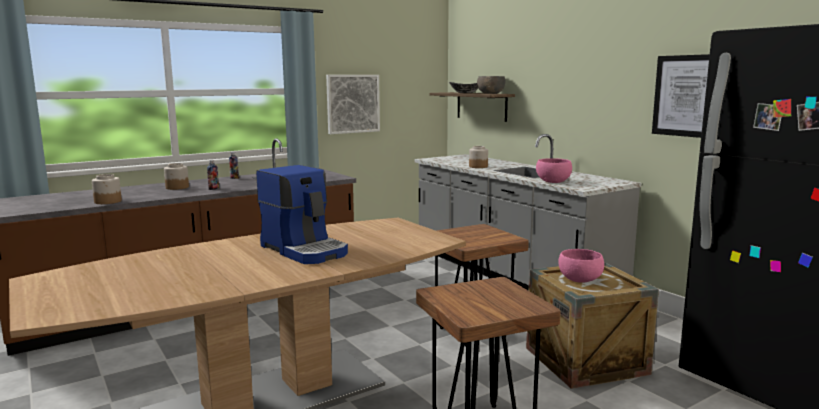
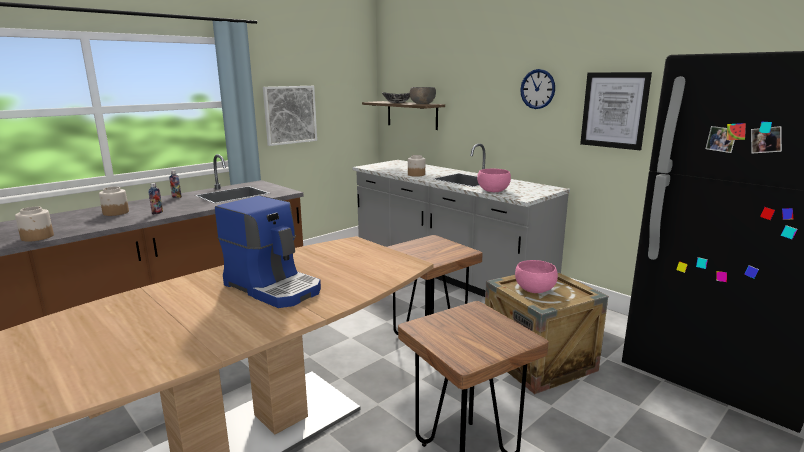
camera: 10 degrees left, 5 degrees up
(608, 75) = (537, 89): none -> wall clock

